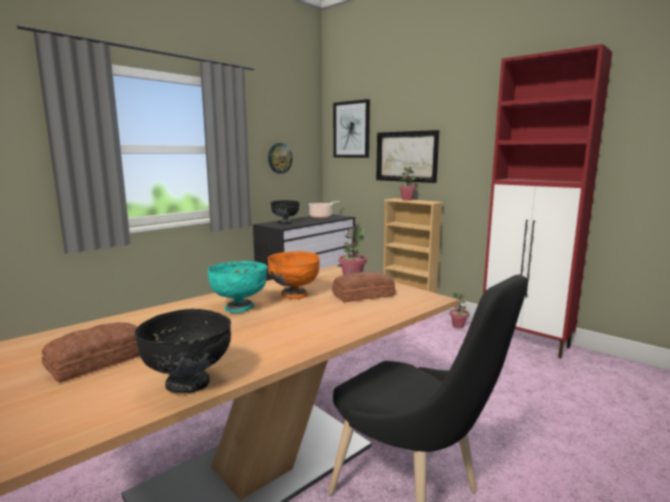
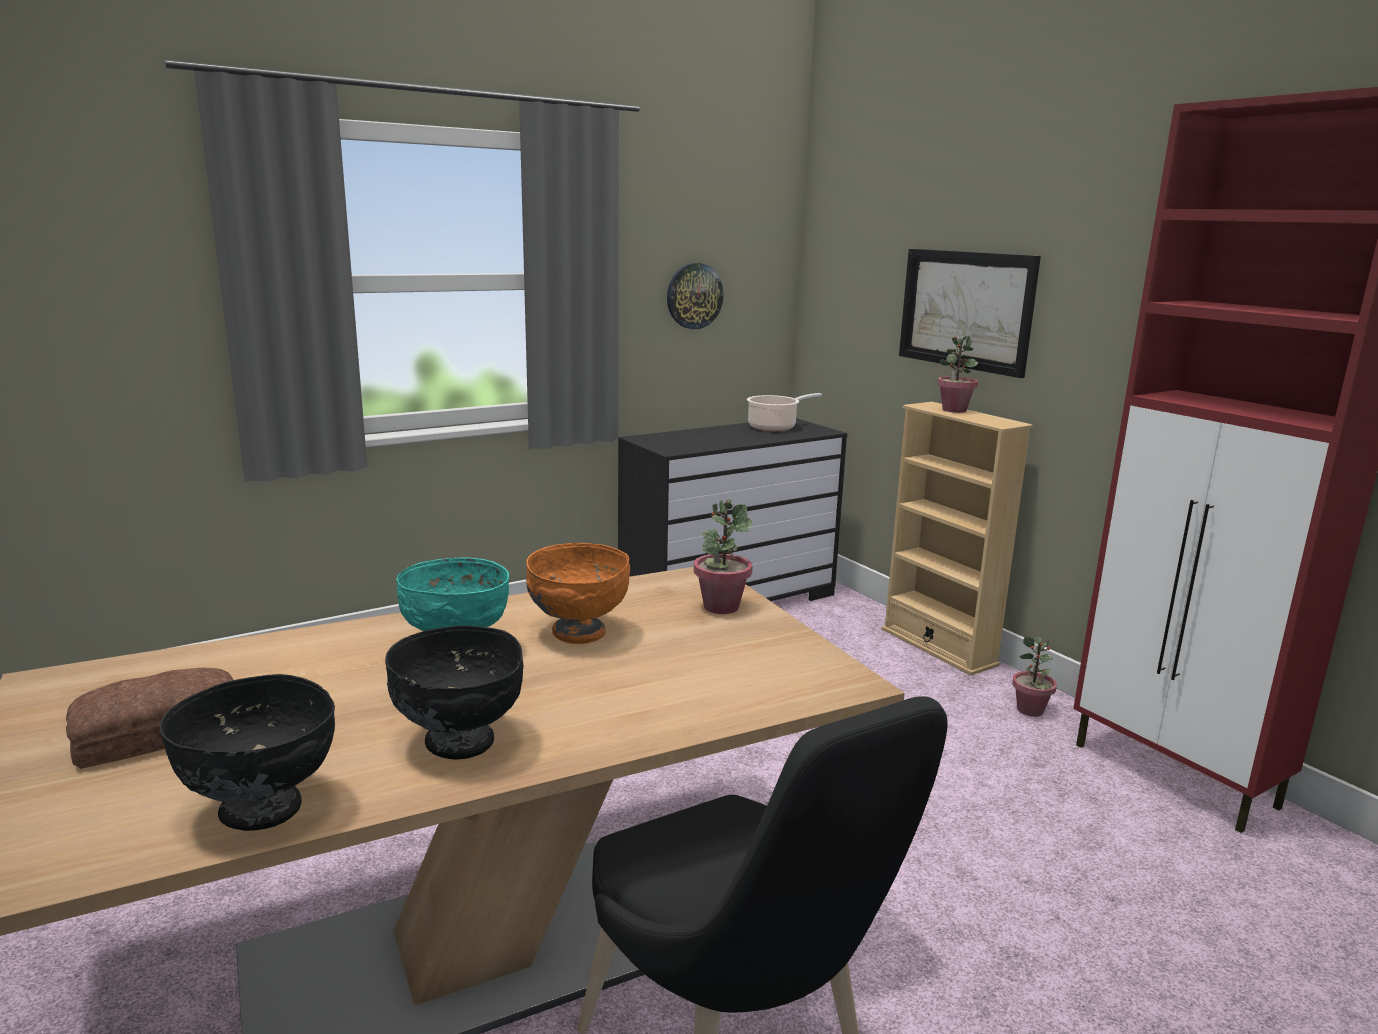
camera: 15 degrees right, 5 degrees up
(285, 222) = (685, 439): black bowl -> black bowl (459, 743)
(351, 129) = (859, 236): picture -> none
(362, 294) = (710, 651): bread -> none

